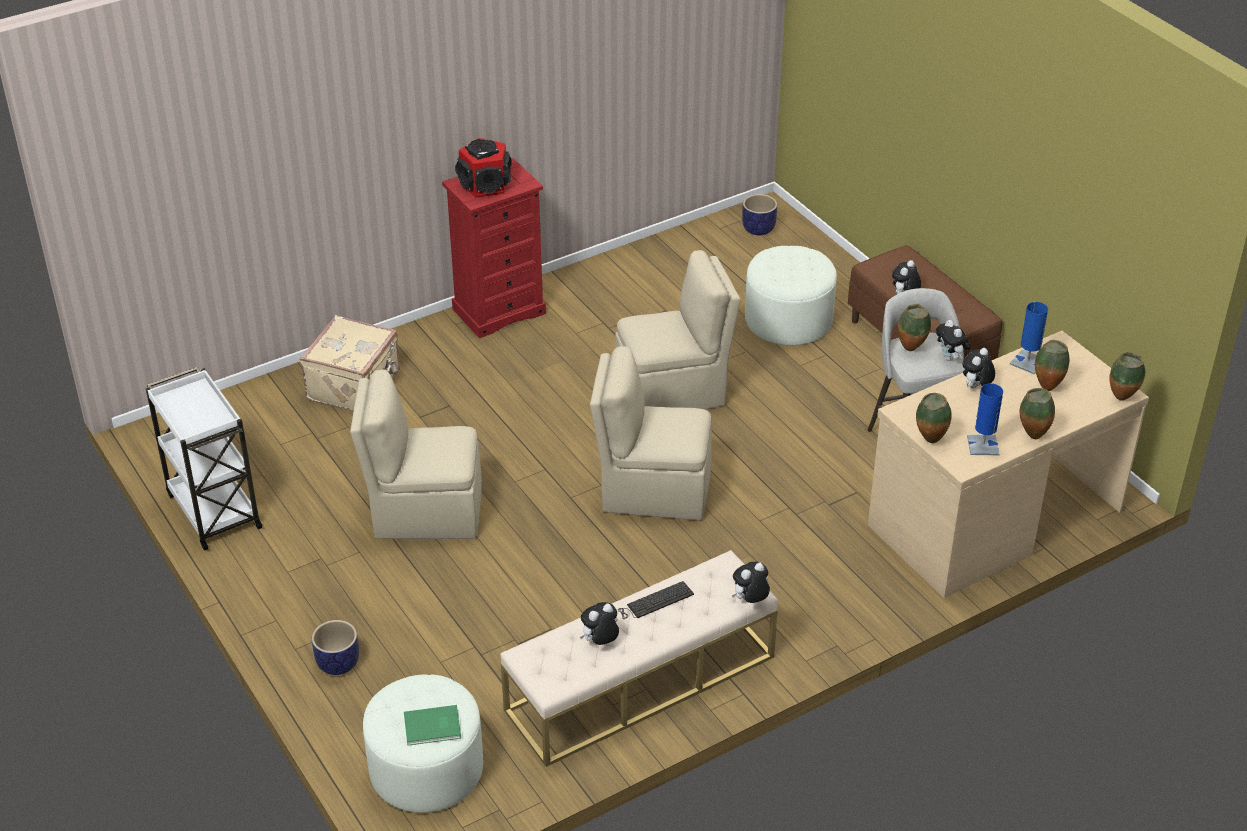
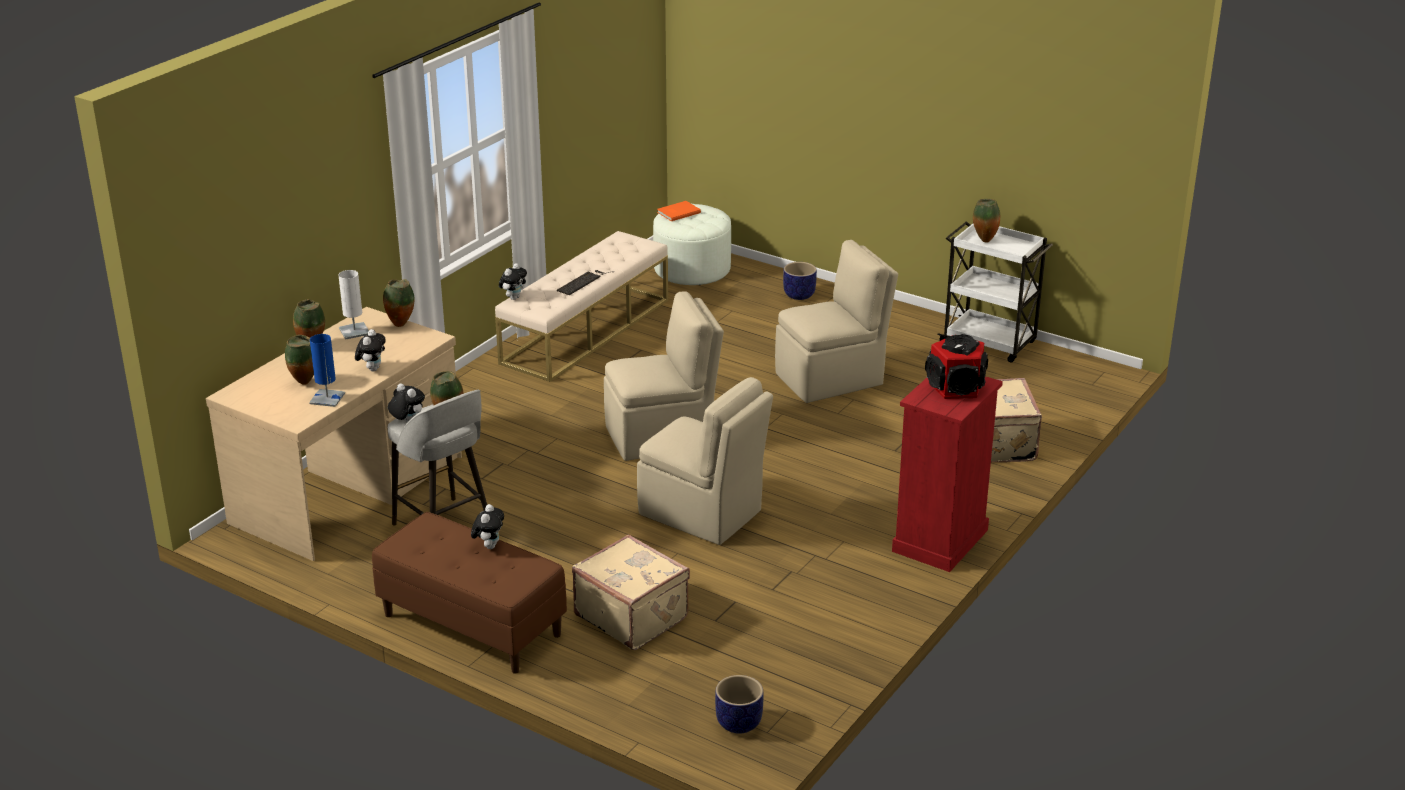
camera: 155 degrees right, 10 degrees down
(433, 727) = (677, 212): green book -> orange book
(600, 642) = (604, 259): plush toy -> none
(673, 392) = (702, 514): beige chair -> beige chair turned 105 degrees counterclockwise
(788, 320) = (632, 616): white ottoman -> beige suitcase
(983, 445) = (354, 331): blue table lamp -> white table lamp
(1122, 399) = (231, 390): vase -> vase (984, 241)

